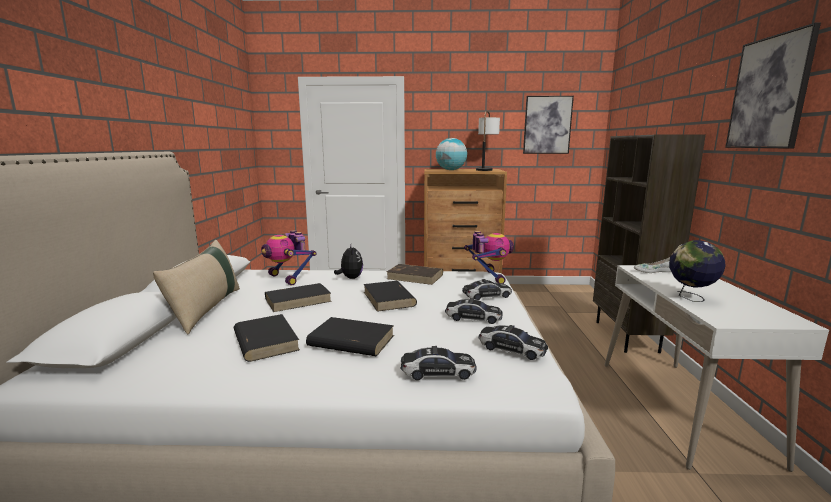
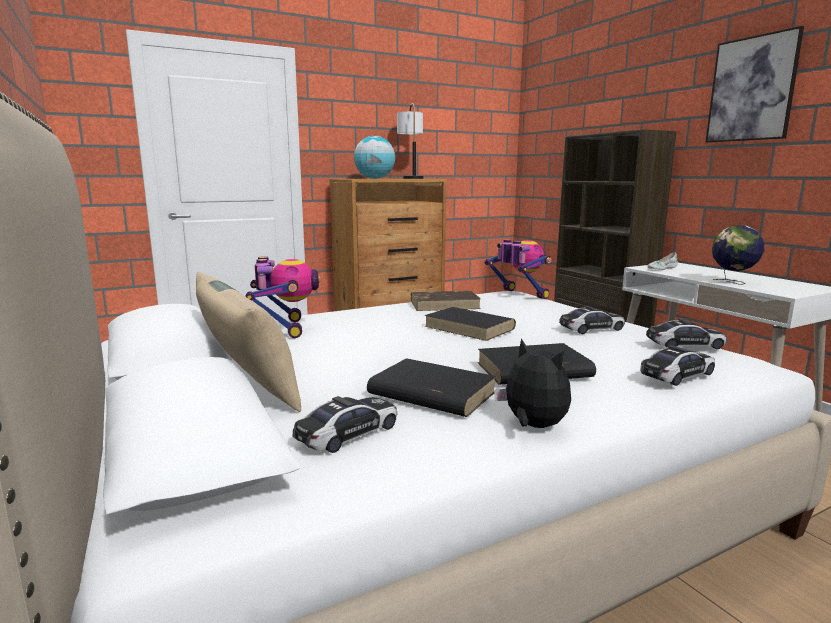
camera: 30 degrees left, 0 degrees up
(288, 278) = (285, 329): toy robot -> toy robot turned 120 degrees counterclockwise
(298, 300) = (361, 347): black book -> none
(350, 278) = (370, 316): plush toy -> plush toy (533, 426)
(486, 296) = (558, 310): toy car -> toy car (348, 434)
(547, 125) = (464, 126): picture -> none

